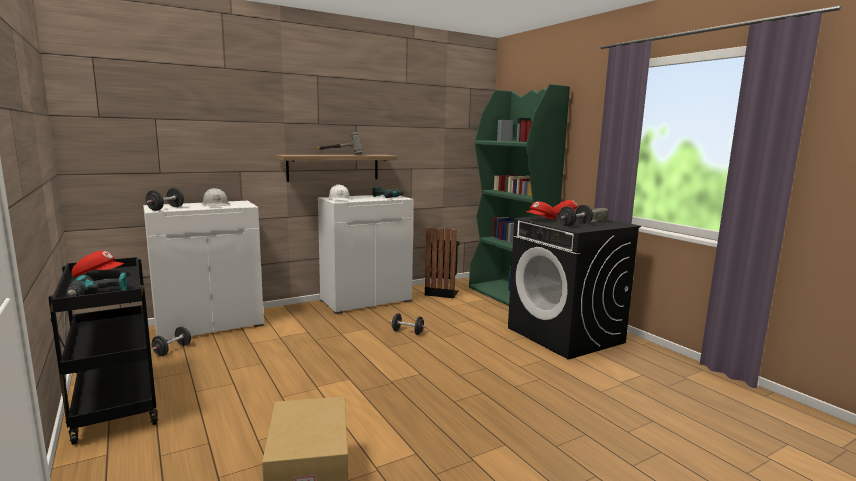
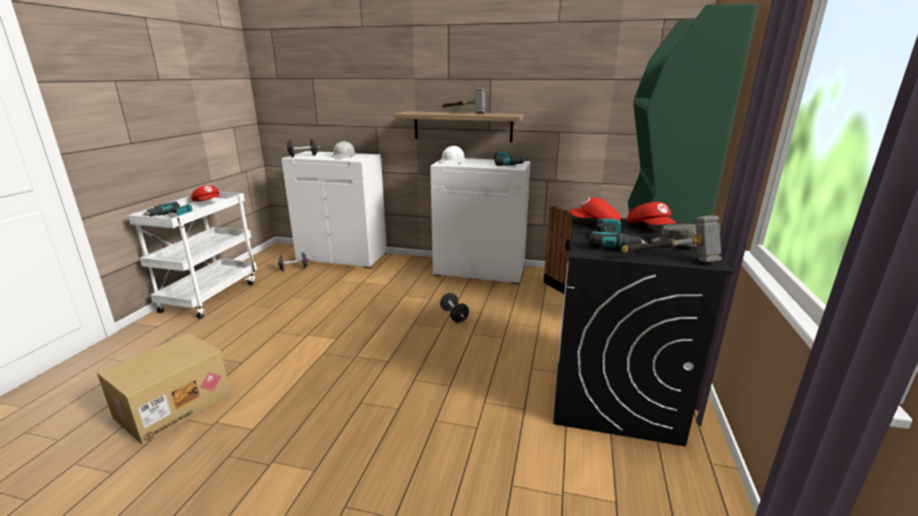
camera: 45 degrees right, 10 degrees up
(114, 405) = (210, 295): black cart -> white cart
(575, 225) = (614, 243): black dumbbell -> power drill
(614, 226) = (671, 261): none -> hammer

